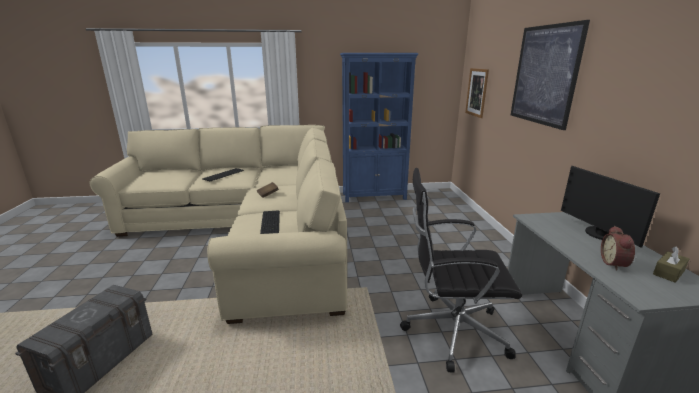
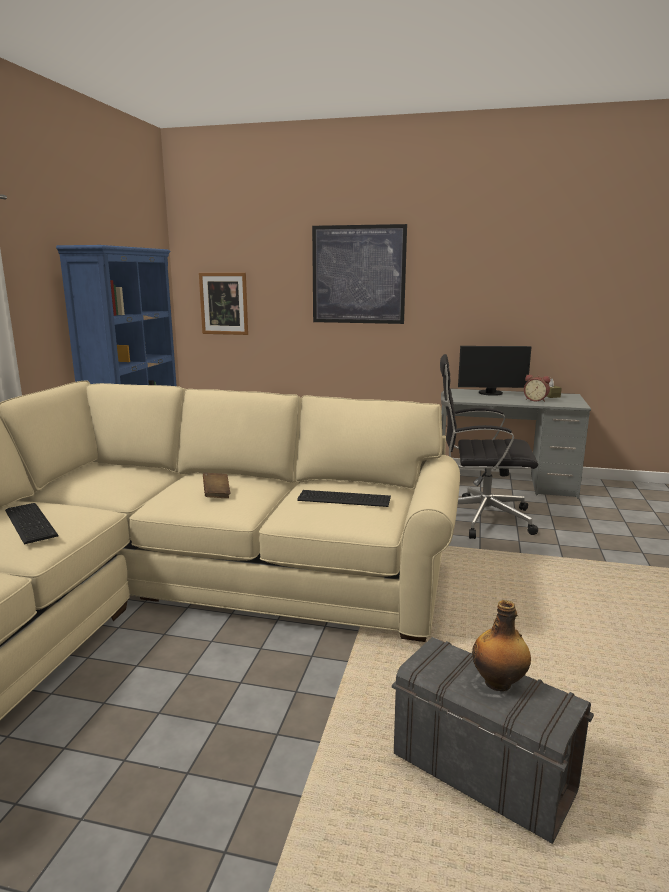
camera: 70 degrees left, 5 degrees down
(83, 317) = (499, 683): none -> bottle
(451, 330) = (480, 518): black office chair -> black office chair turned 75 degrees clockwise

